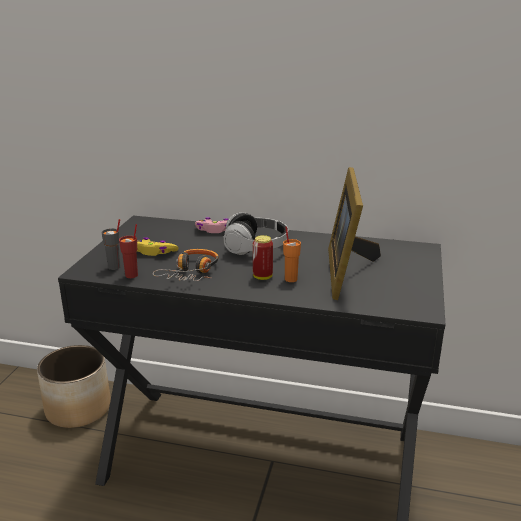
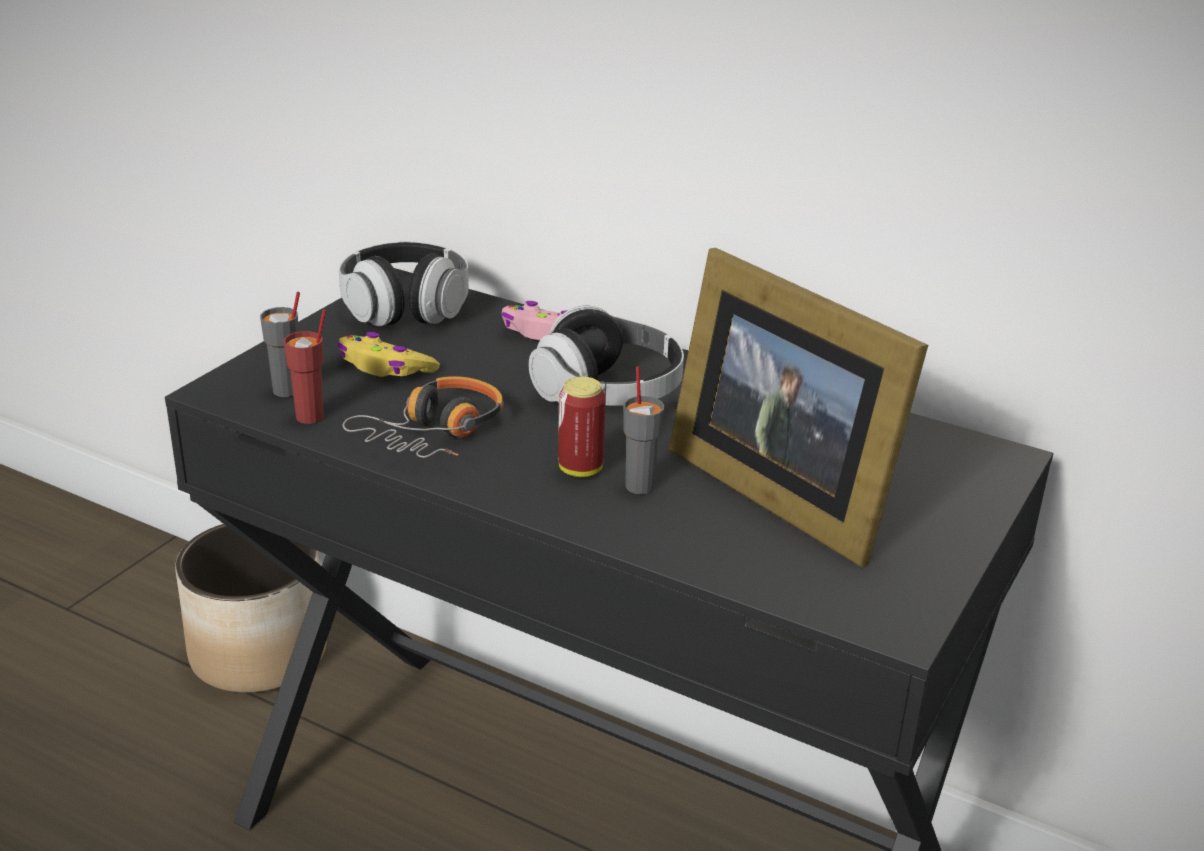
camera: 15 degrees right, 5 degrees up
(148, 229) = (405, 308): none -> headphones
(291, 279) = (640, 485): orange cup -> grey cup
(347, 271) = (780, 489): picture frame -> picture frame turned 60 degrees counterclockwise

